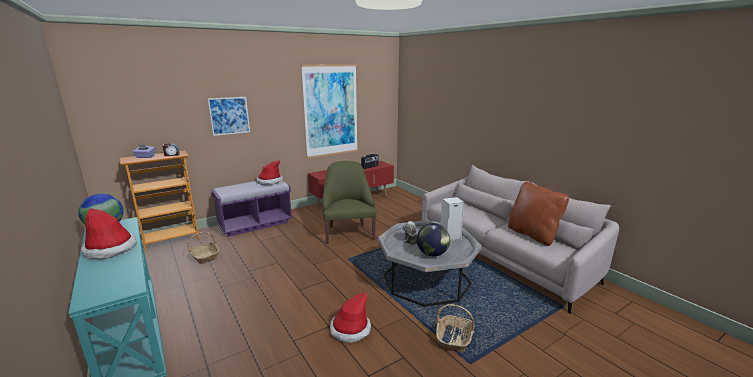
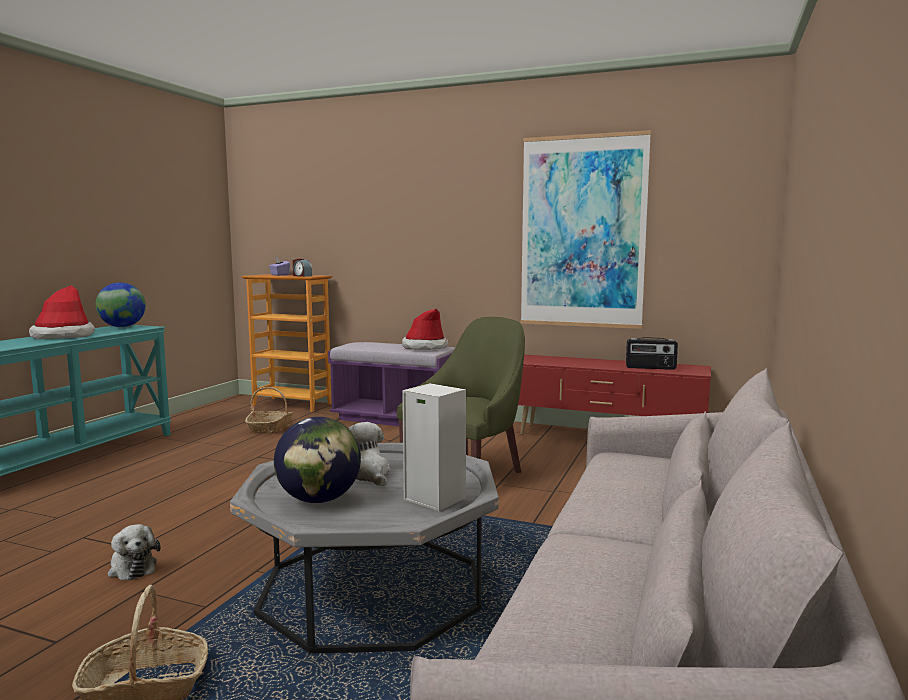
camera: 55 degrees right, 10 degrees down
(229, 115) = (396, 228): picture -> none
(350, 329) = (132, 567): hat -> plush toy
(533, 235) = (623, 593): brown pillow -> none

